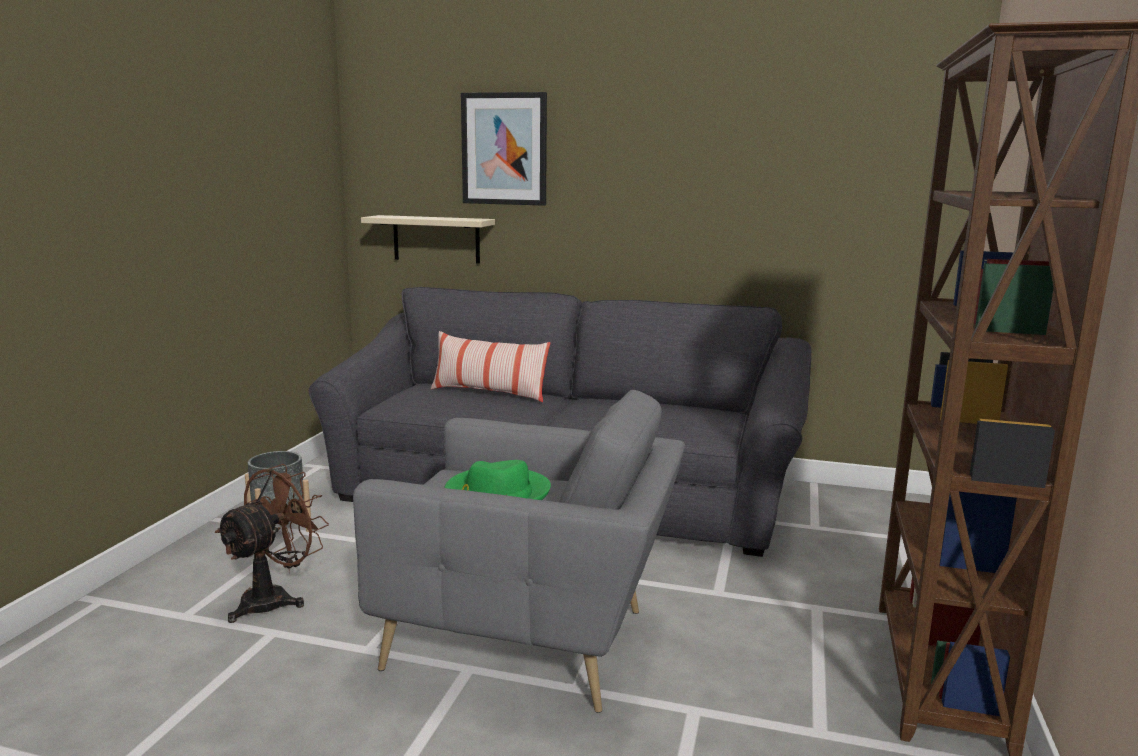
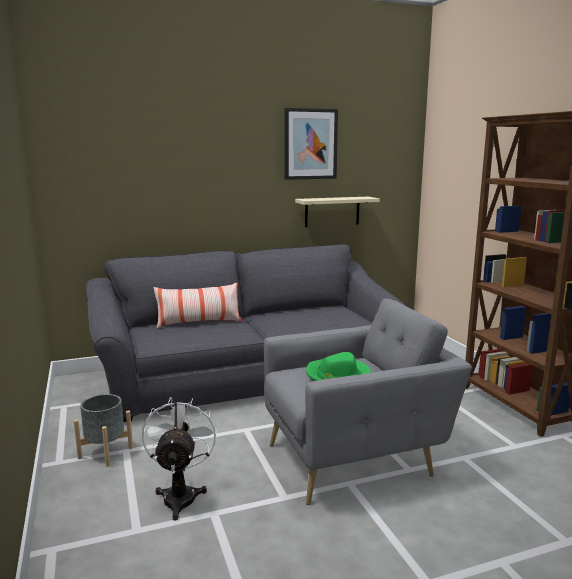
camera: 35 degrees left, 0 degrees up
(275, 599) = (180, 495): brown fan -> white fan
(436, 239) = (116, 222): beige shelf -> beige shelf (332, 211)
(504, 149) = (166, 156): picture -> picture (310, 144)

